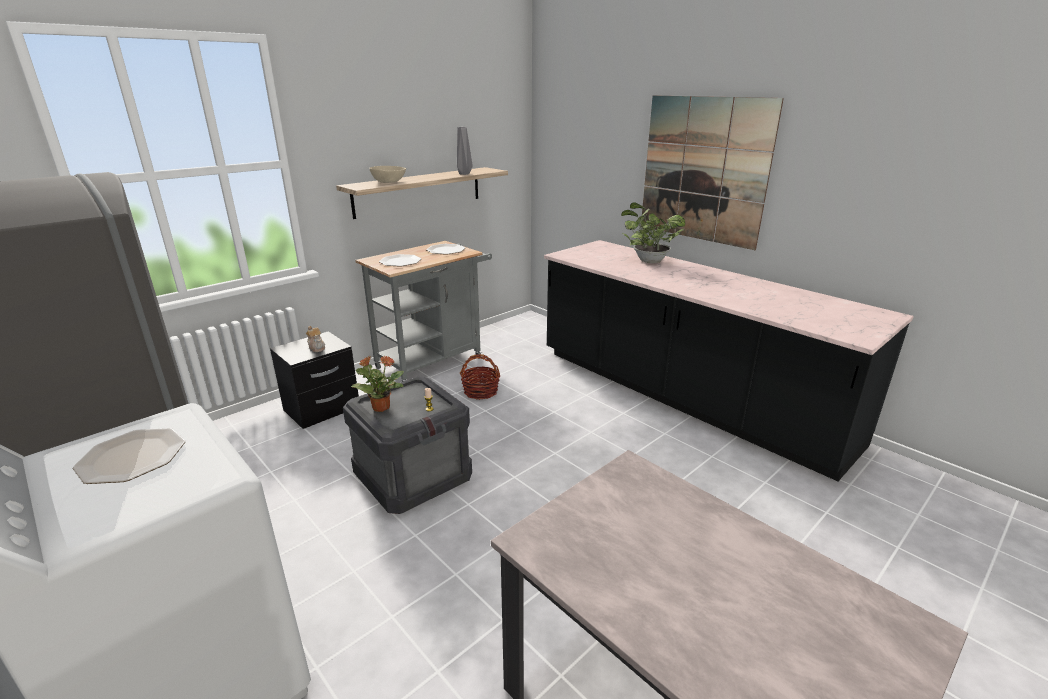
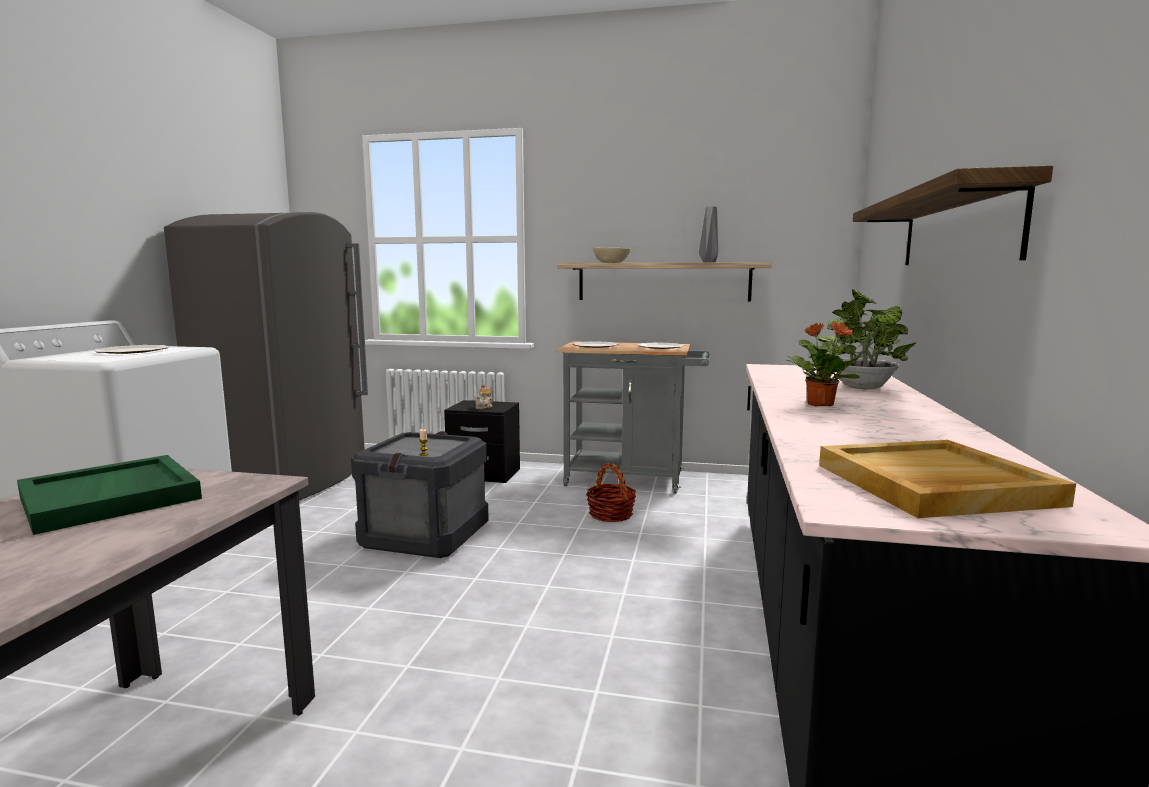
camera: 55 degrees right, 15 degrees down
(380, 407) = (407, 442): potted plant -> potted plant (819, 404)
(621, 540) = (112, 498): none -> green tray
(703, 170) = (956, 229): picture -> shelf
(836, 316) = (933, 485): none -> beige tray

